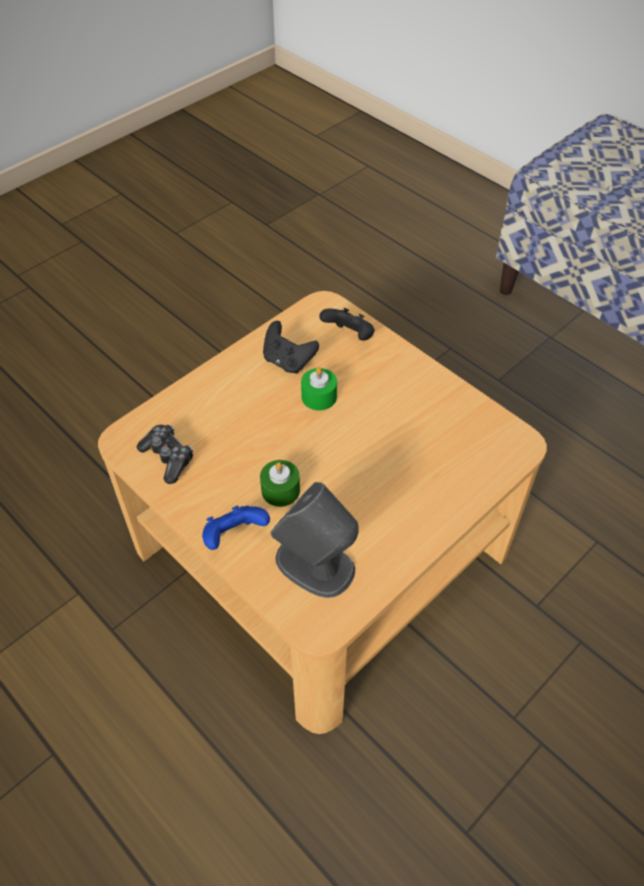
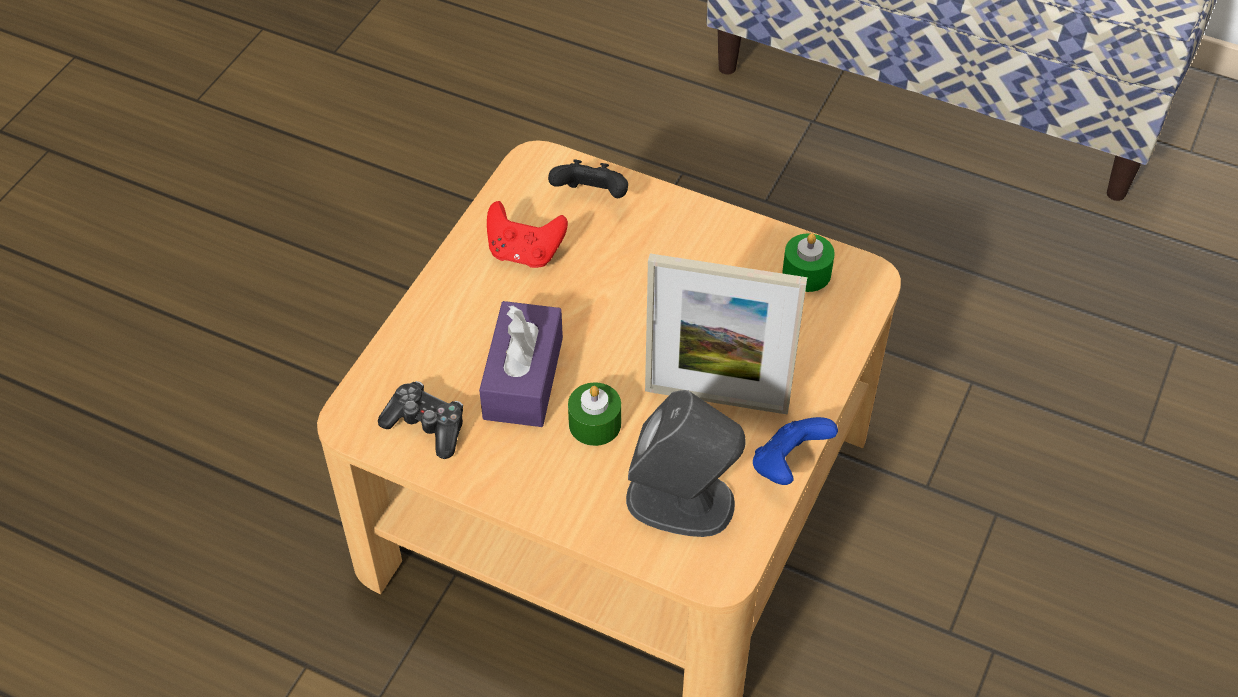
camera: 20 degrees left, 0 degrees up
(234, 536) = (563, 498): blue game controller -> blue game controller (788, 465)
(247, 444) = (523, 378): none -> purple tissue box
(288, 361) = (525, 253): black game controller -> red game controller
(319, 397) = (588, 289): green candle -> green candle (806, 273)
(373, 498) = (716, 399): none -> picture frame

